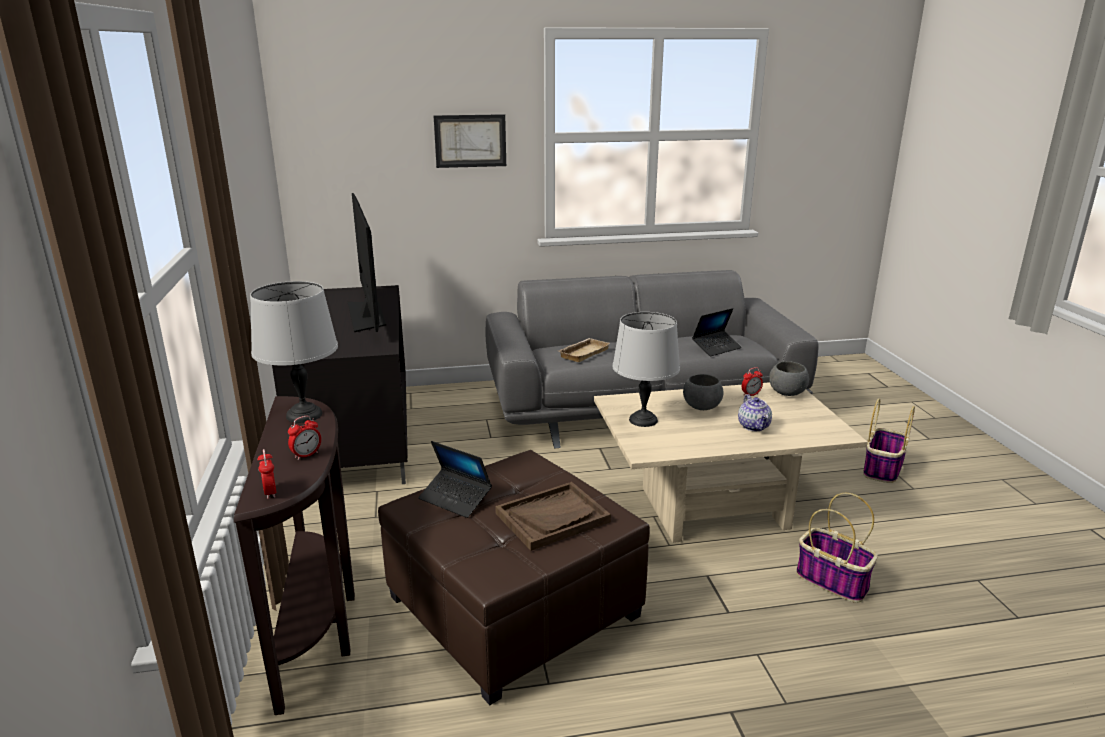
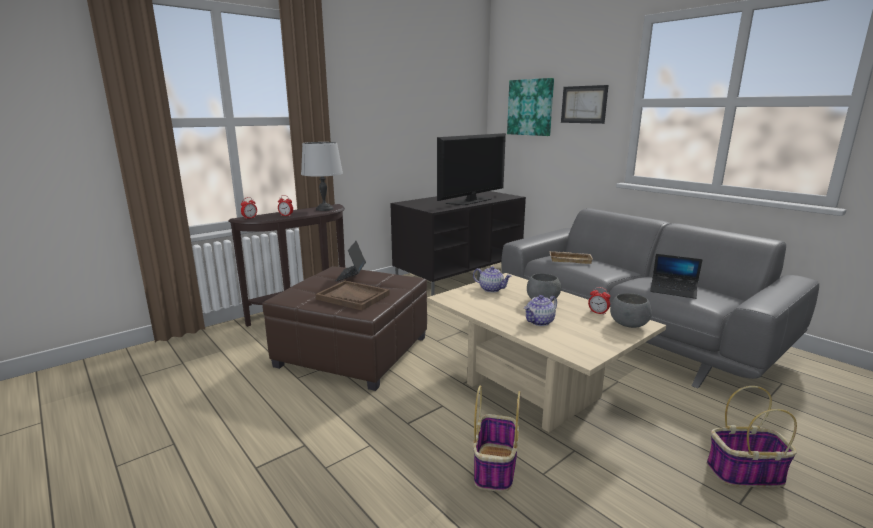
camera: 60 degrees right, 5 degrees down
(373, 146) = (530, 107): none -> picture
(642, 420) = (491, 289): grey table lamp -> teapot

